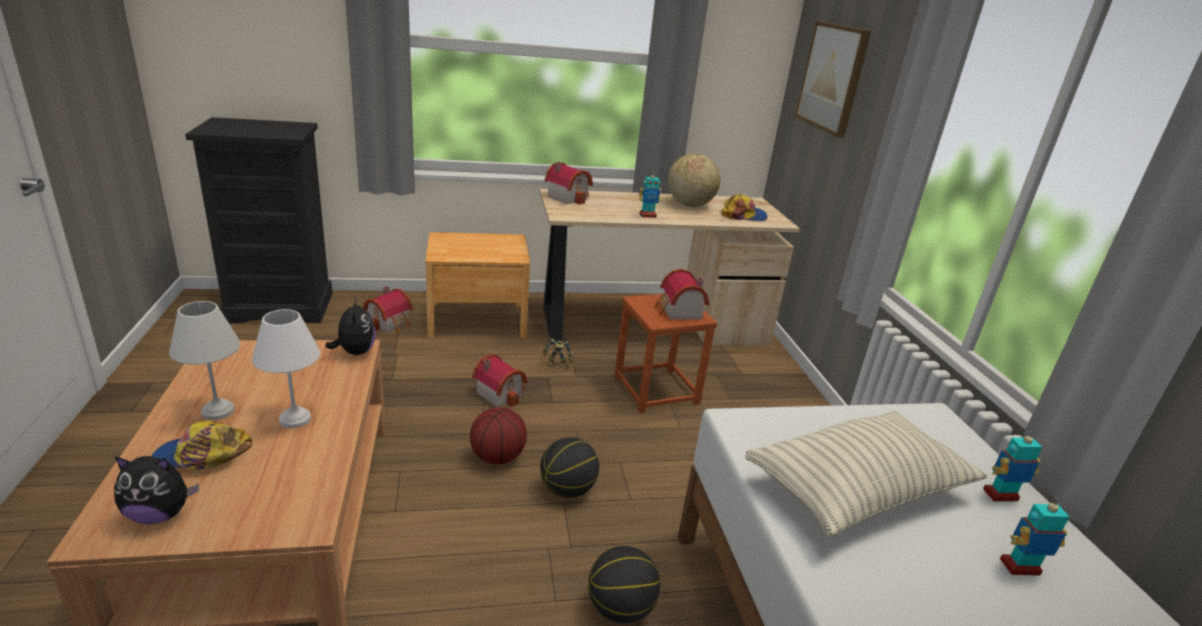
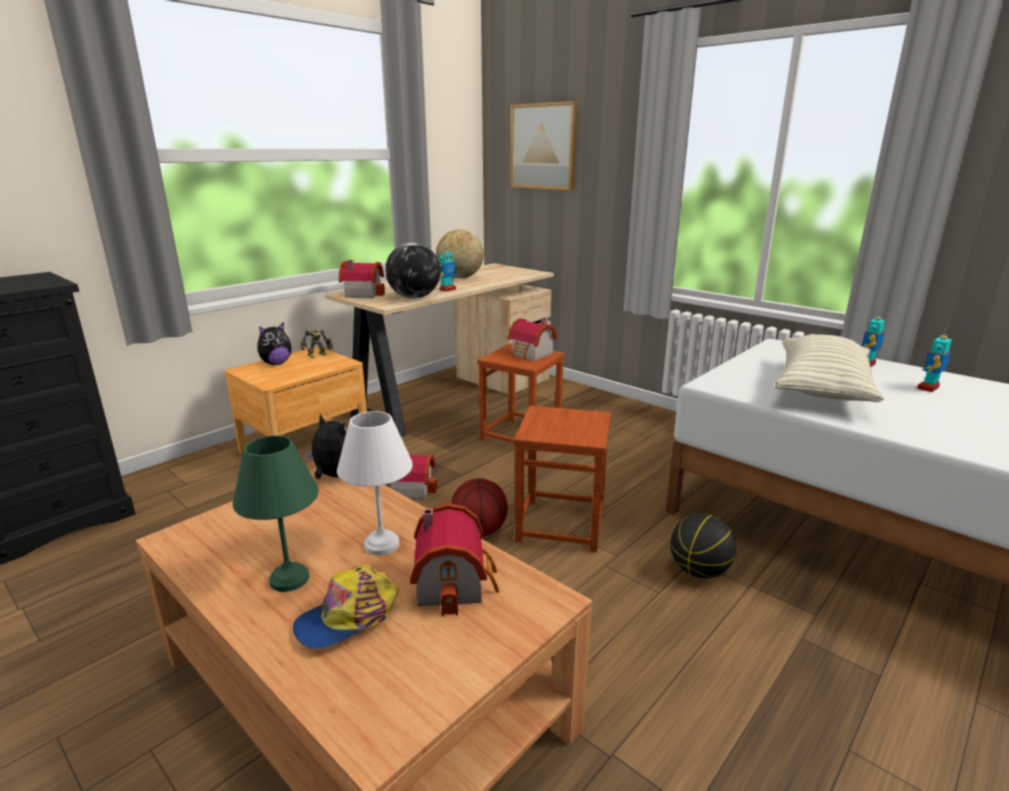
camera: 35 degrees left, 5 degrees down
(160, 514) = (406, 679): plush toy -> plush toy (276, 363)
(219, 411) = (291, 578): white table lamp -> green table lamp
(391, 323) = (221, 482): toy house -> toy house (455, 582)
(557, 364) = (425, 449): toy robot -> toy robot (318, 355)
(568, 490) = (561, 523): basketball -> brown stool
(600, 215) = (414, 297): none -> globe
(743, 215) = (507, 274): cap -> none

